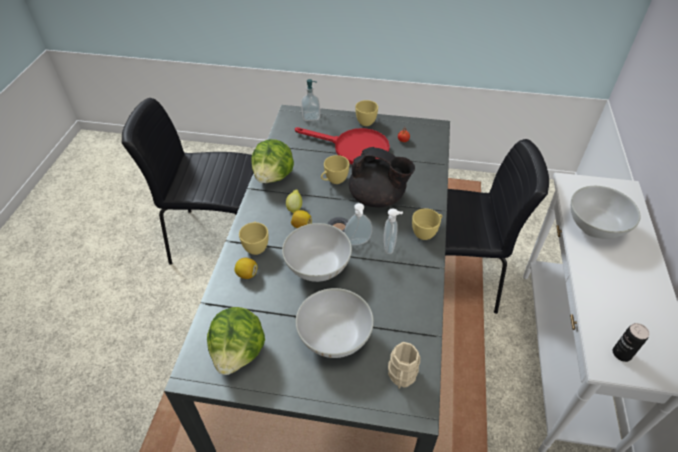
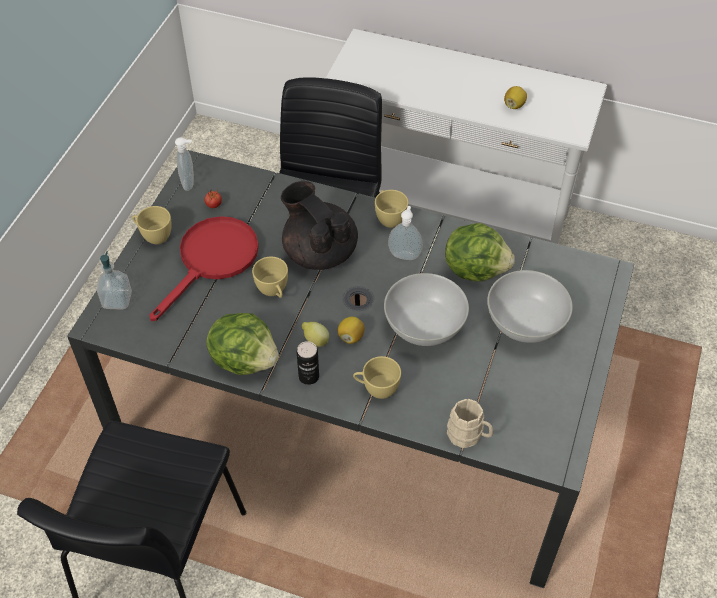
camera: 80 degrees left, 5 degrees up
(239, 352) = (536, 415): lettuce -> lettuce (475, 268)
(247, 274) = (423, 402): lemon -> lemon (514, 105)
(358, 243) = (392, 283): soap dispenser -> soap dispenser (190, 183)
(377, 198) = (319, 251): black teapot -> black teapot turned 75 degrees counterclockwise
(401, 377) = (575, 278): beige mug -> beige mug (469, 436)
(595, 228) = (414, 83): white bowl -> none
(621, 353) = (564, 117): can -> can (308, 376)

